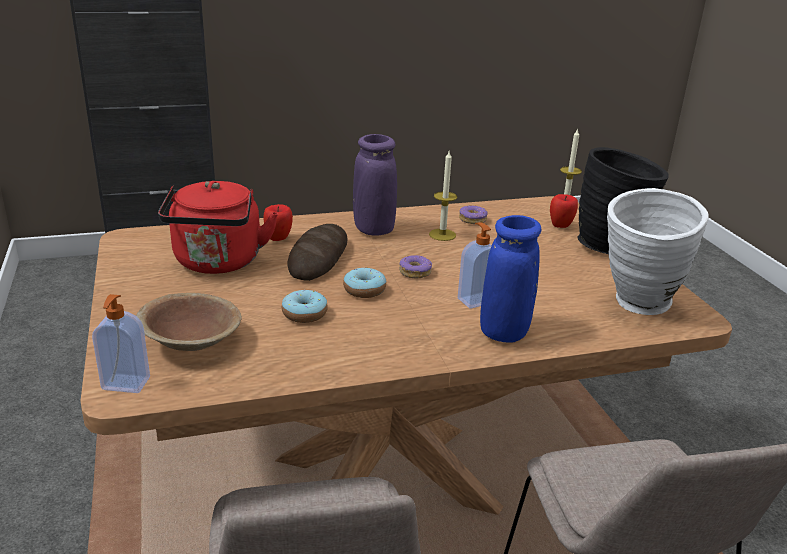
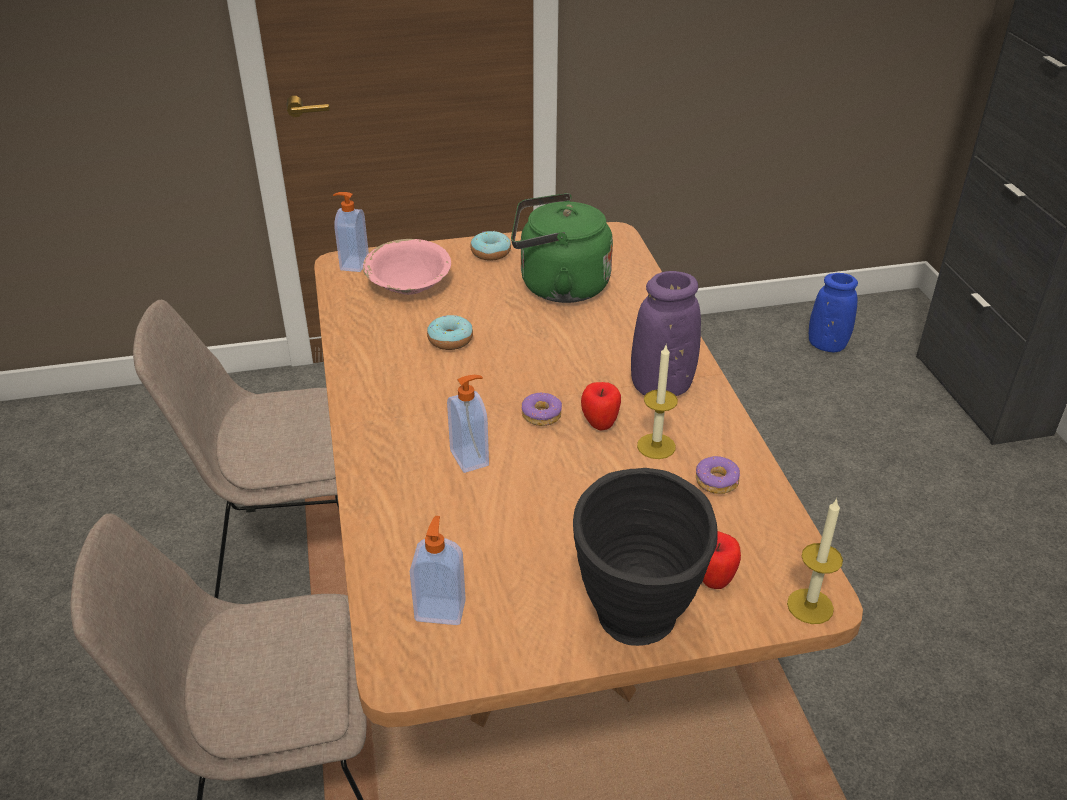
camera: 95 degrees right, 10 degrees up
(192, 342) = (409, 285): brown bowl -> pink bowl
(218, 263) = (558, 286): red kettle -> green kettle
(278, 239) = (622, 319): apple -> apple (600, 425)
(318, 257) = (576, 346): bread -> none
(364, 290) = (498, 377): donut -> donut (491, 253)
(504, 332) = (396, 471): blue vase -> blue vase (827, 345)
(637, 307) = (440, 609): white vase -> soap dispenser

